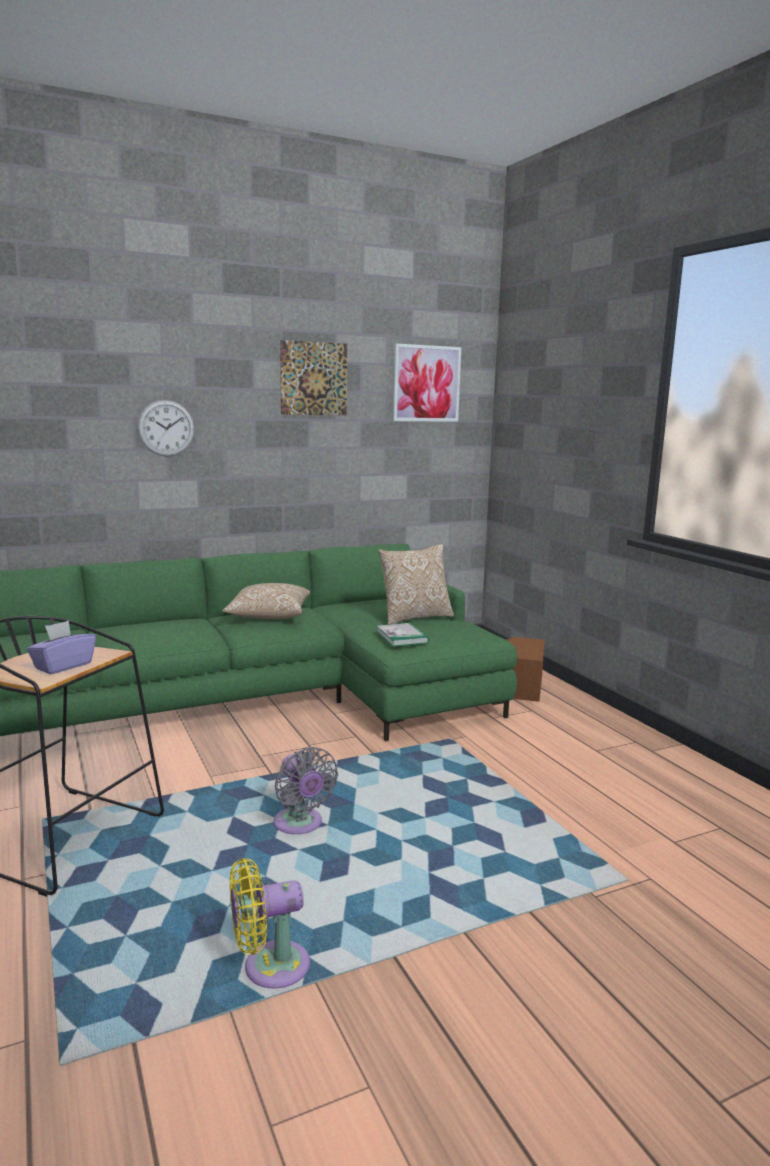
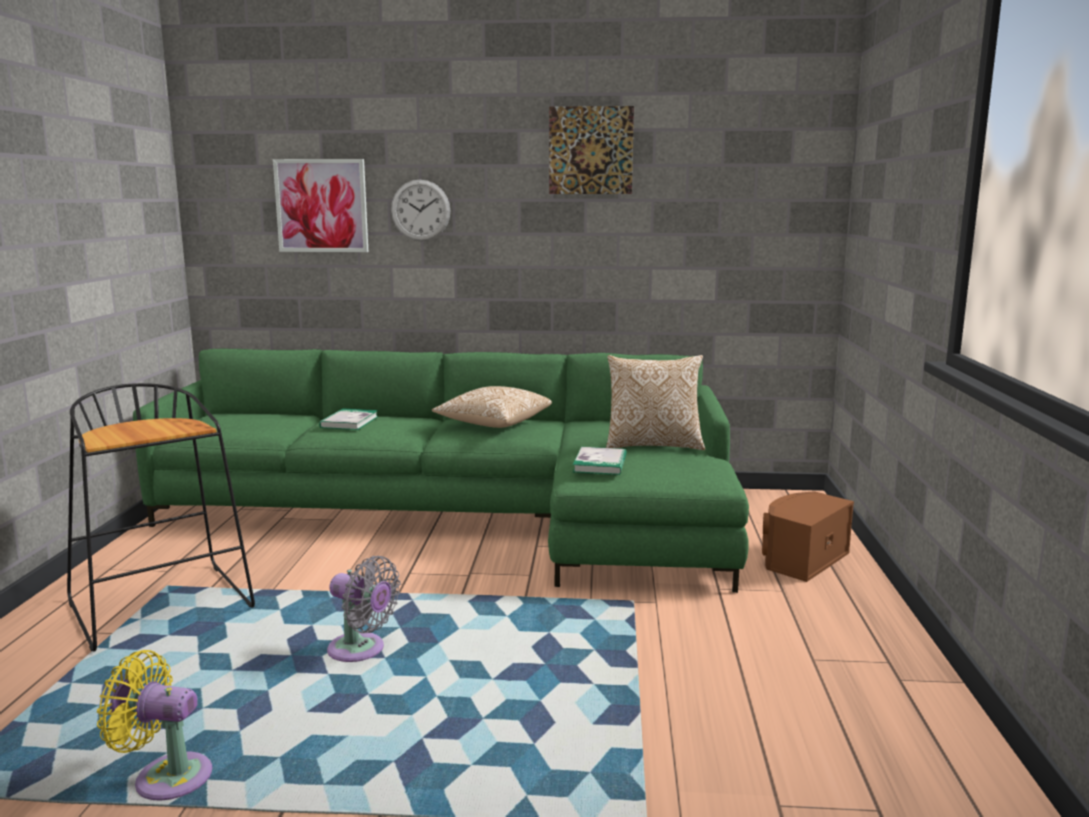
camera: 30 degrees right, 0 degrees up
(63, 666) = (139, 432): purple tissue box -> none
(139, 631) = (349, 422): none -> book
(300, 825) = (361, 651): grey fan -> grey fan turned 60 degrees counterclockwise
(426, 383) = (745, 151): picture -> picture (321, 206)

